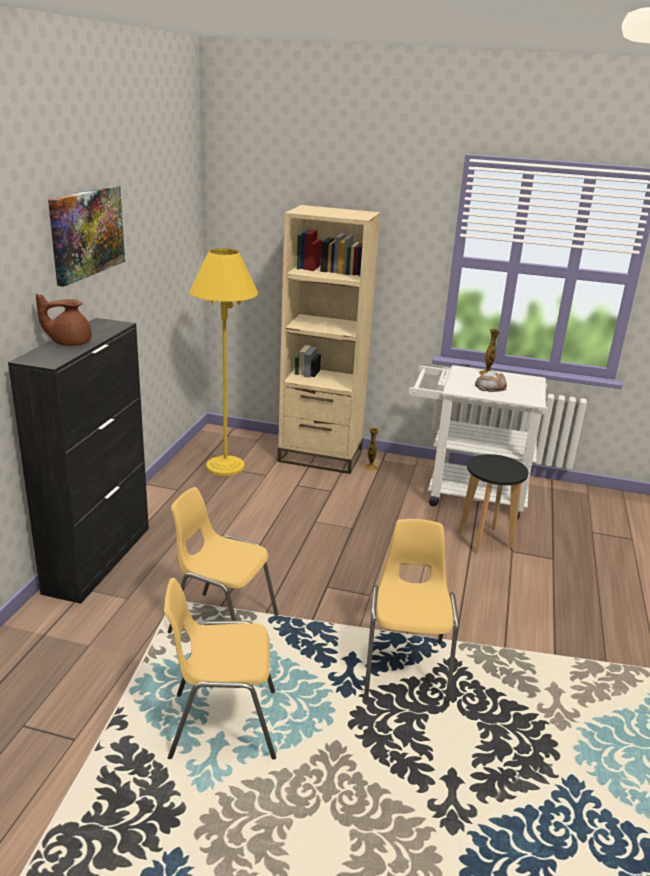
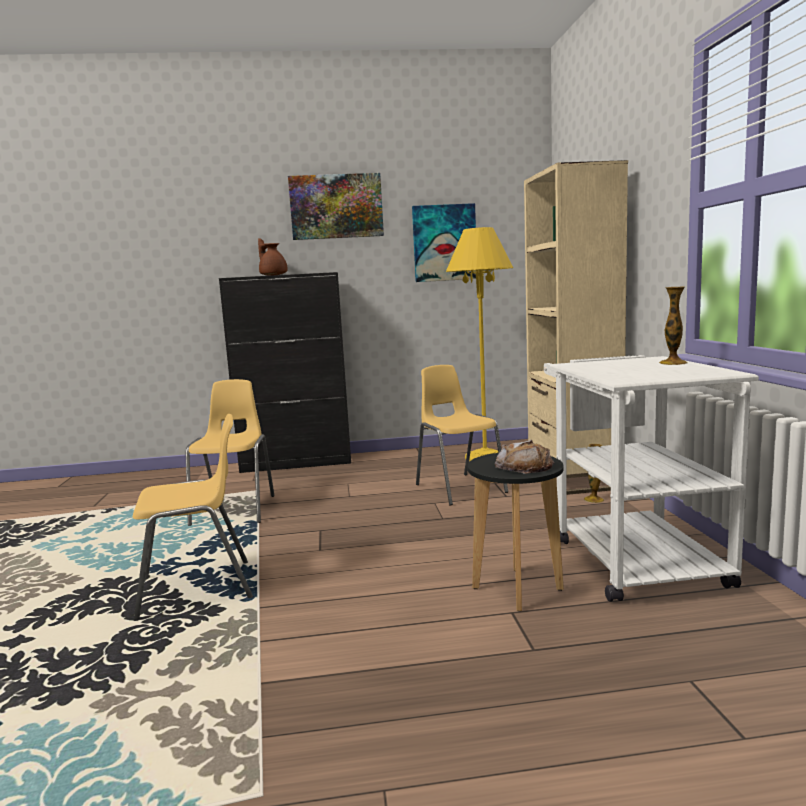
camera: 70 degrees right, 15 degrees down
(154, 258) = (444, 243): none -> picture
(222, 724) = (107, 537): yellow chair -> yellow chair (459, 488)
(490, 386) = (622, 368): bread -> bread (524, 466)

